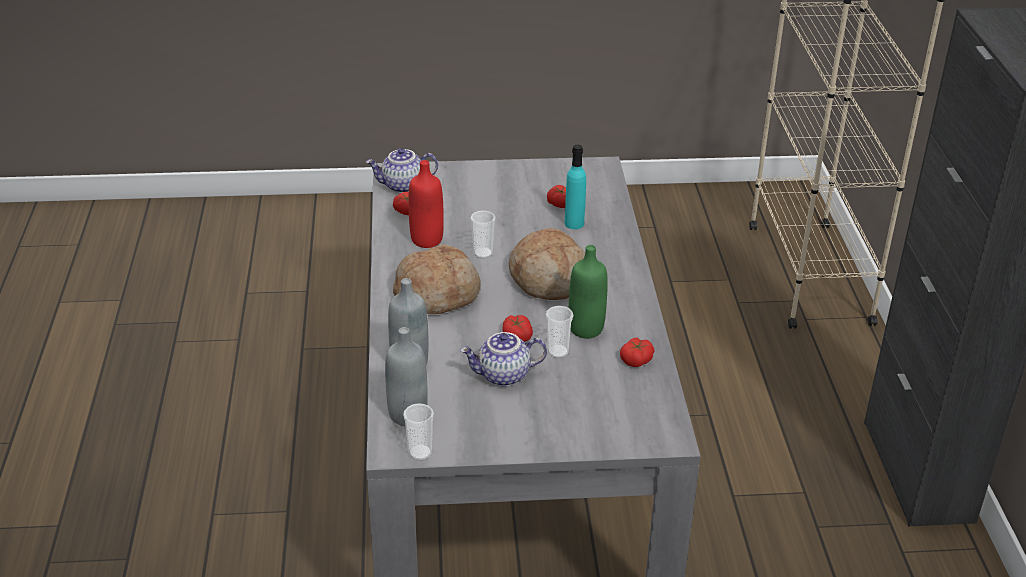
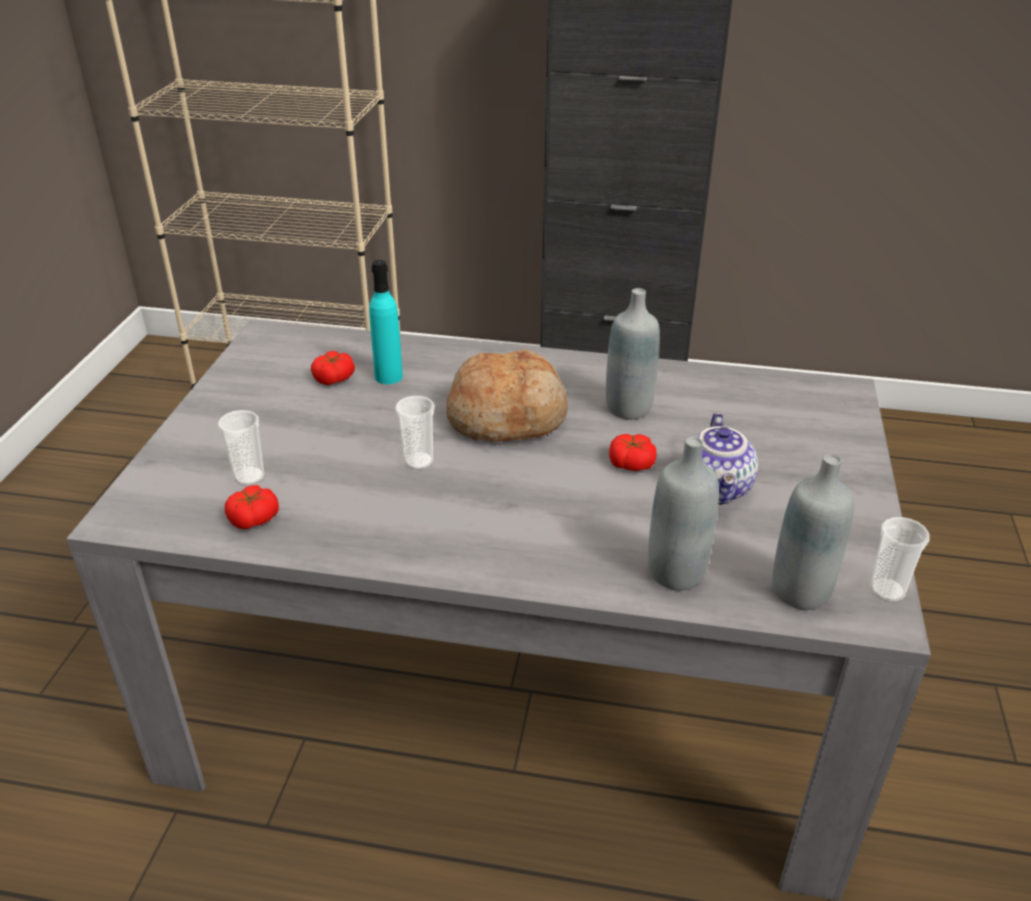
camera: 75 degrees left, 0 degrees up
(403, 186) = (174, 513): teapot -> none
(427, 240) = (352, 510): red bottle -> none
(437, 294) = (504, 520): bread -> none
(558, 352) = (672, 437): cup -> cup (249, 477)
(586, 329) = (628, 408): green bottle -> grey bottle
(636, 360) = (699, 385): tomato -> none

